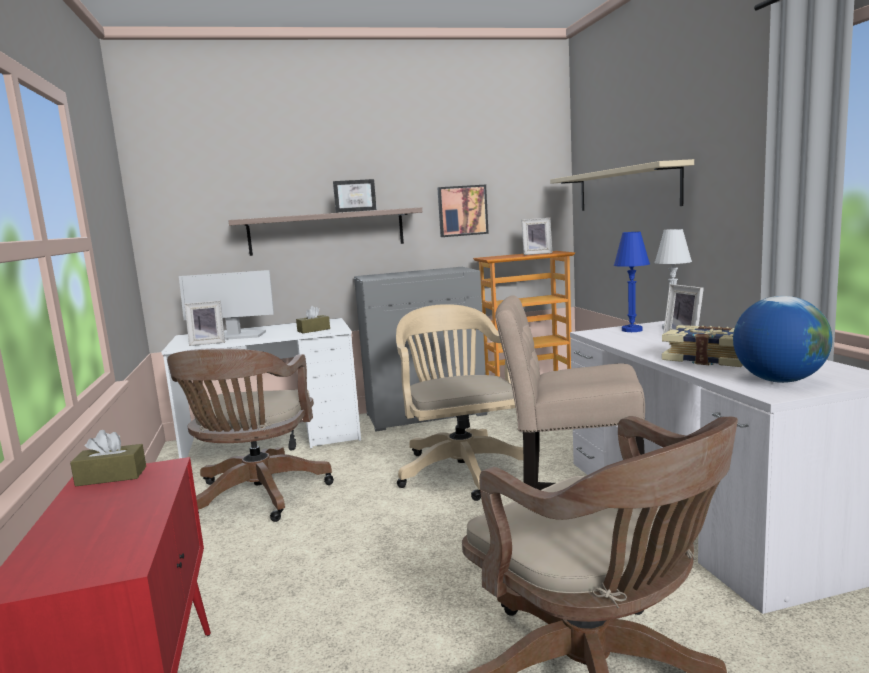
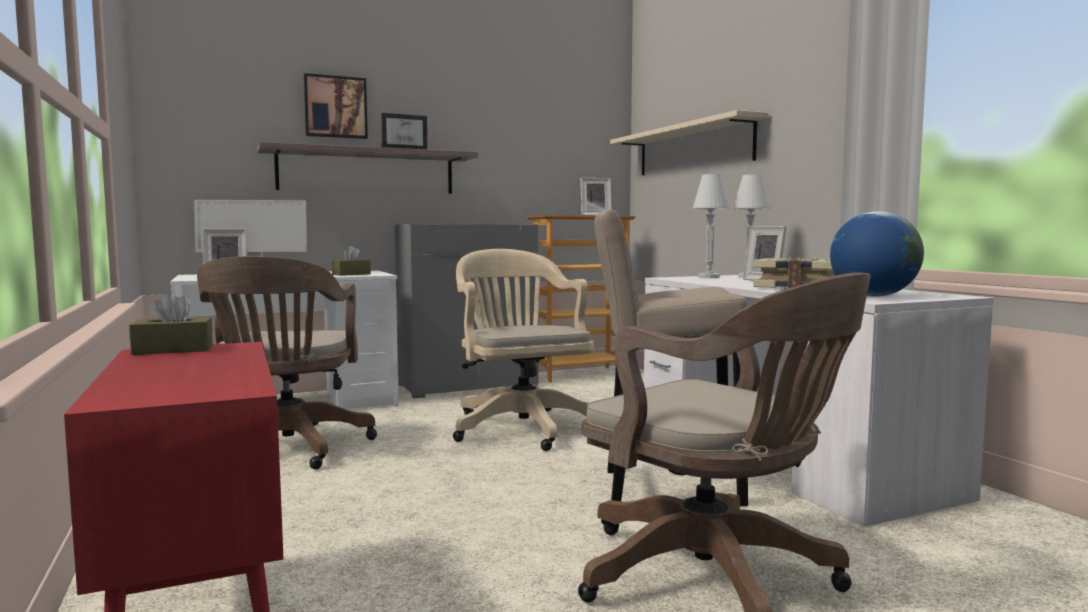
camera: 10 degrees left, 5 degrees down
(462, 210) = (516, 164): picture -> picture (335, 107)
(632, 330) = (709, 277): blue table lamp -> white table lamp

